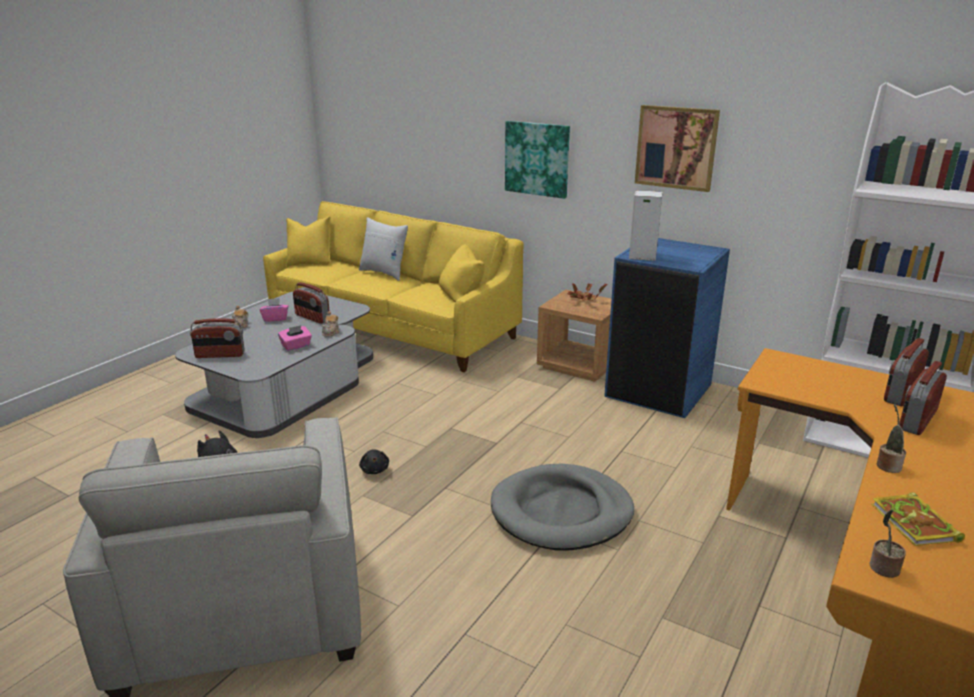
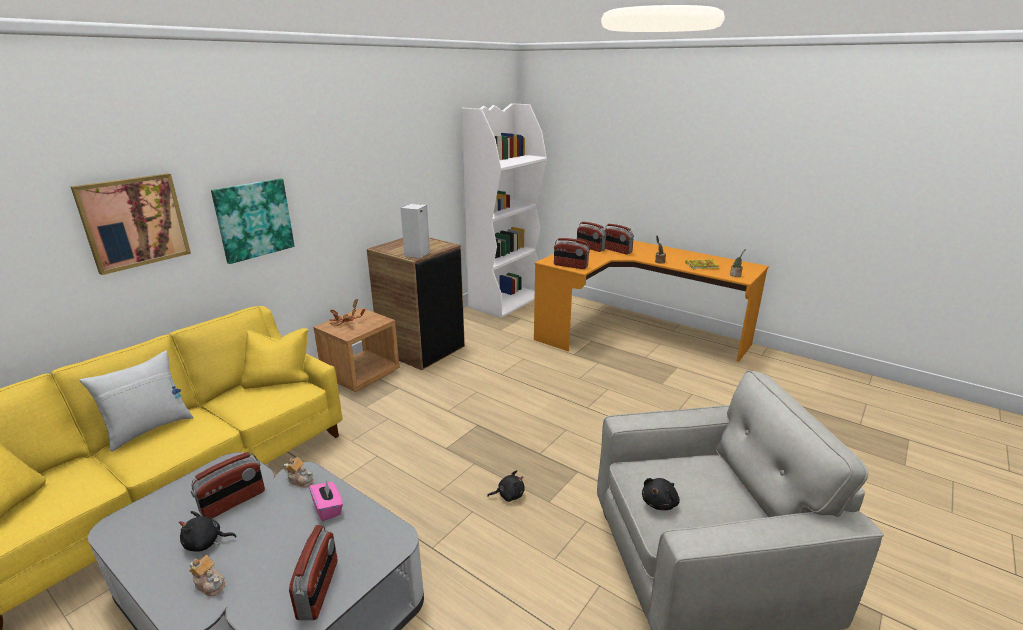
camera: 85 degrees left, 0 degrees up
(275, 318) = (206, 543): pink tissue box -> black plush toy
(561, 512) = (571, 404): grey dog bed -> none
(658, 391) = (422, 349): blue cabinet -> brown cabinet
(676, 147) = (366, 174): picture -> picture (134, 222)
(769, 374) = (570, 266): none -> radio

